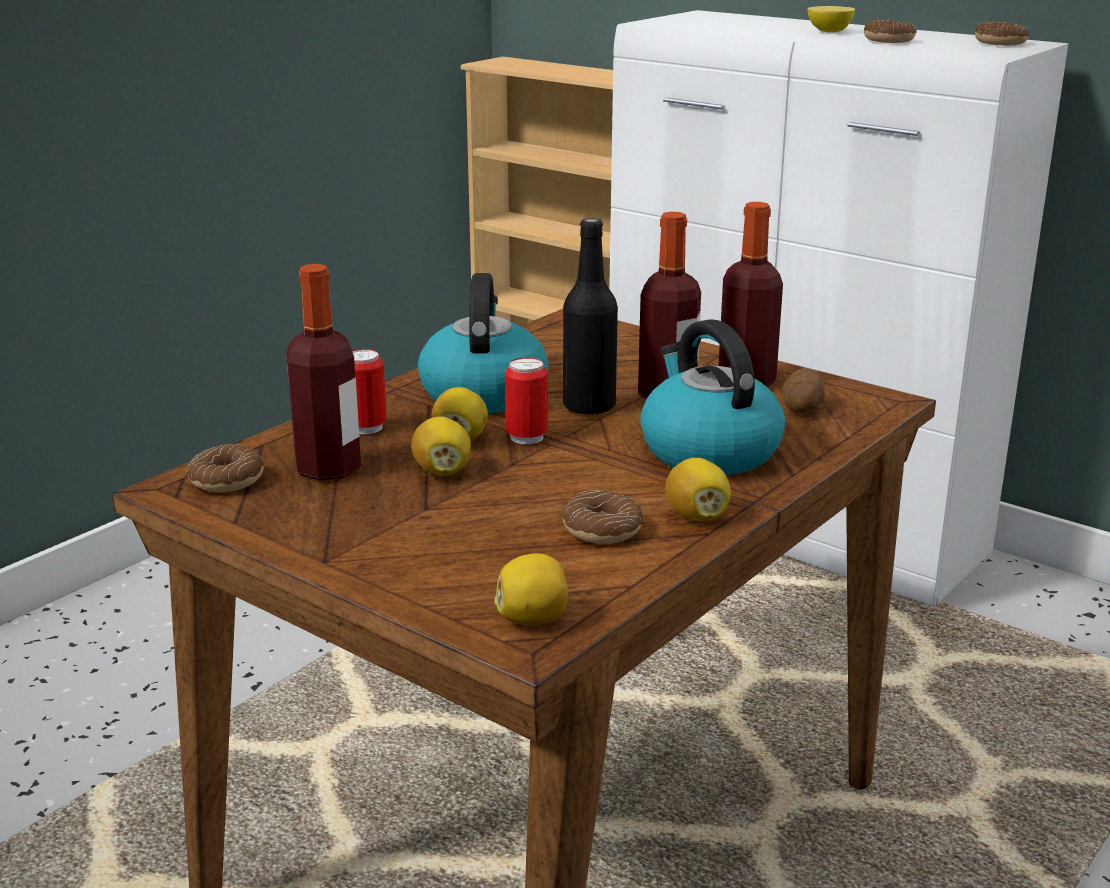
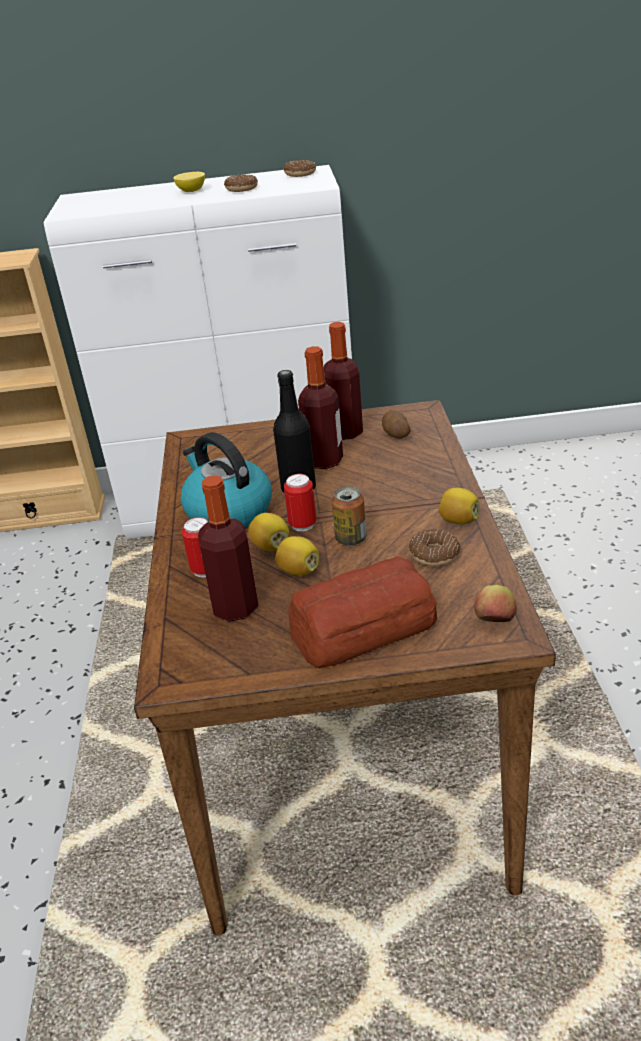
camera: 40 degrees left, 10 degrees up
(227, 480) = (191, 652): donut -> none
(397, 546) = (361, 627): none -> bread
(533, 619) = (494, 621): lemon -> apple
(547, 472) = (351, 539): none -> can
(708, 451) = (399, 482): kettle -> none

